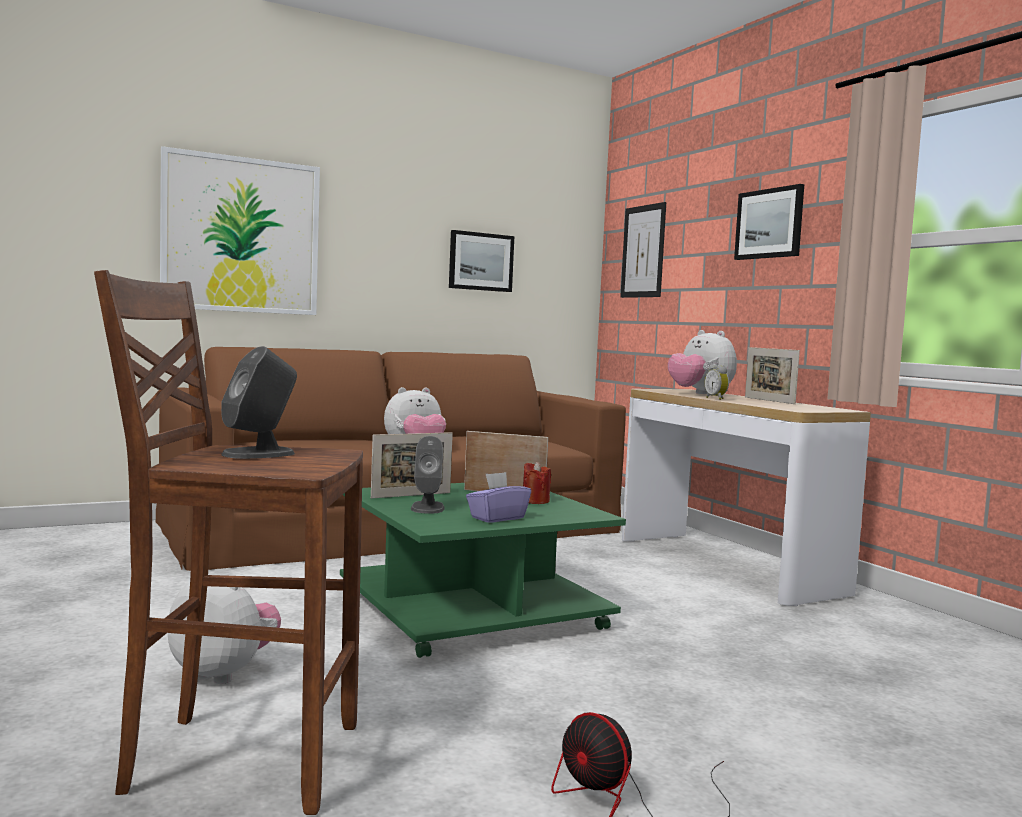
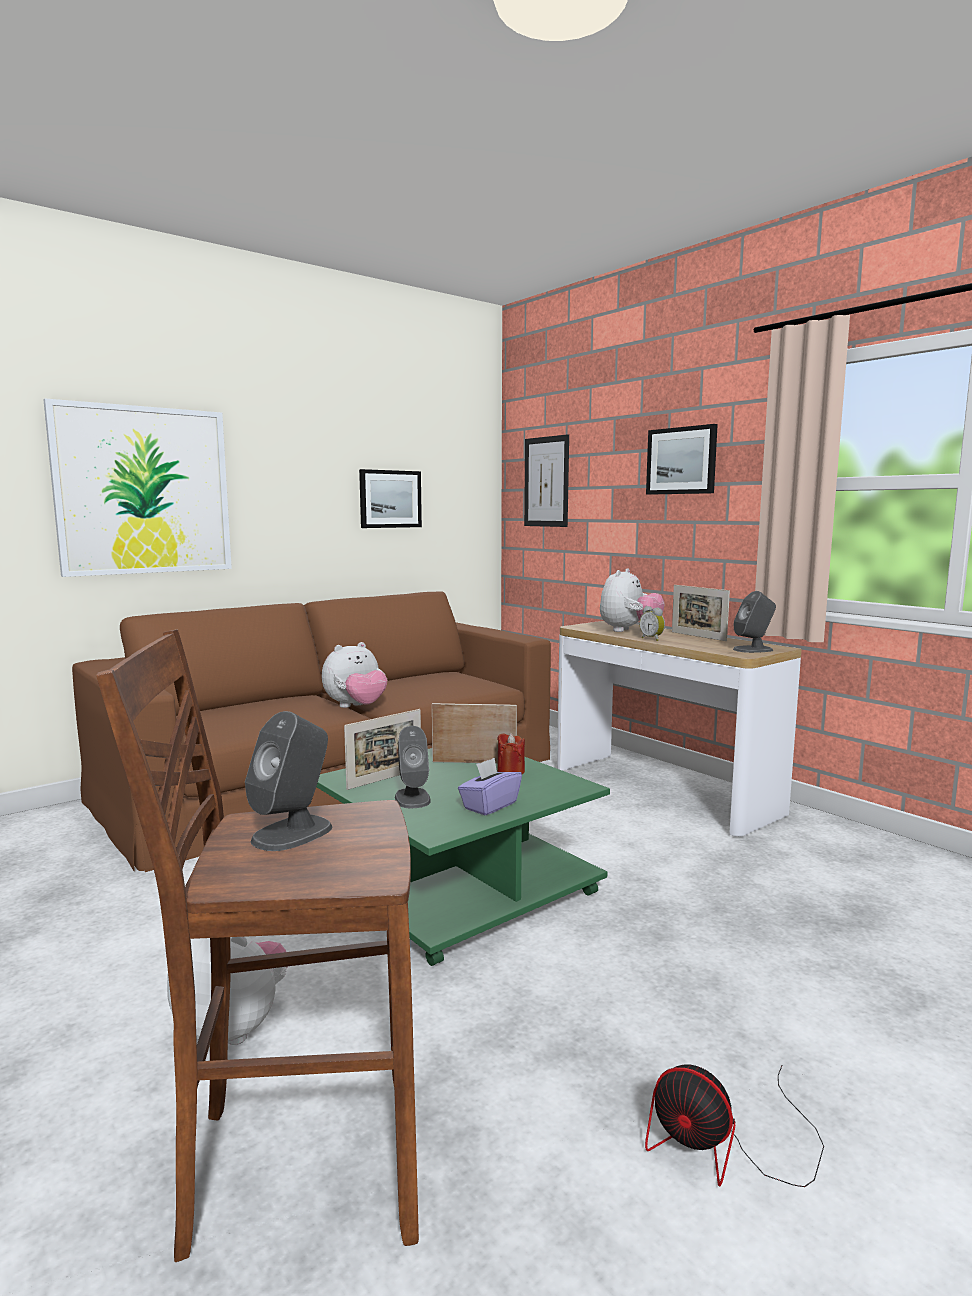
camera: 10 degrees left, 5 degrees up
(700, 394) = (629, 631): plush toy -> plush toy turned 105 degrees counterclockwise
(815, 409) = (753, 649): none -> grey speaker

